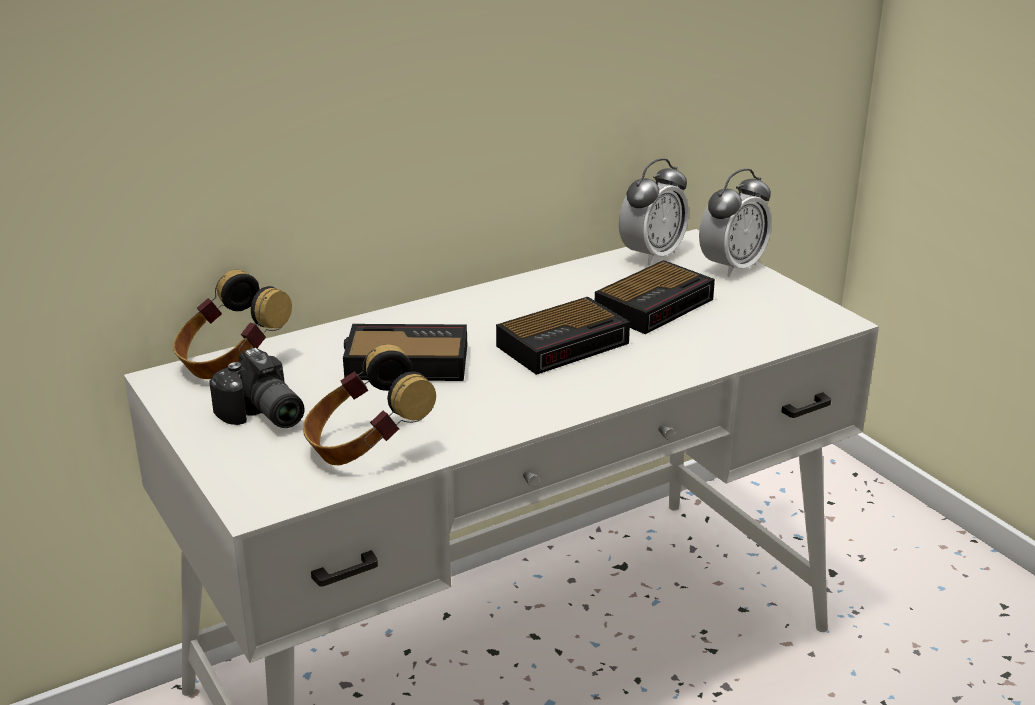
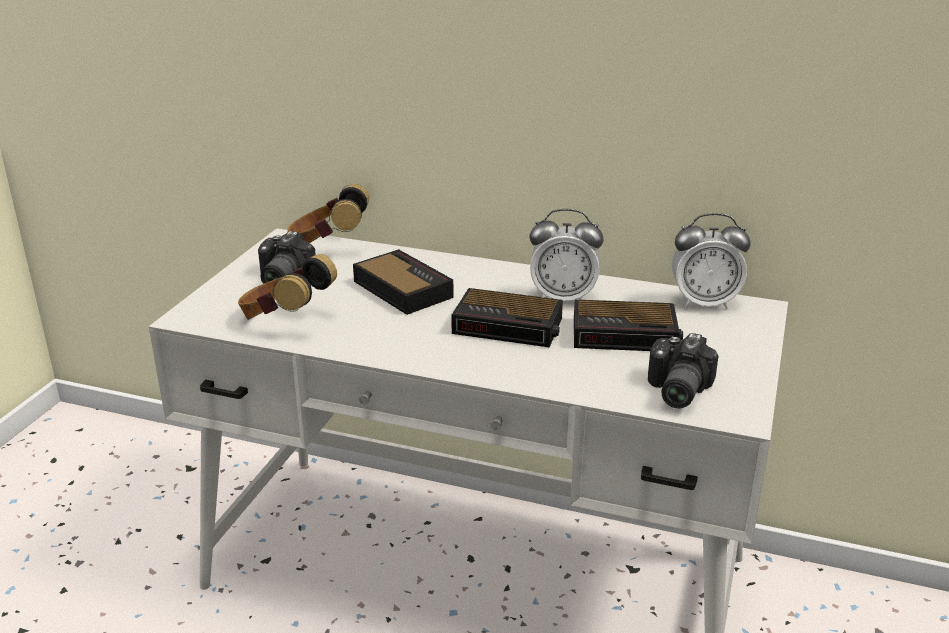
camera: 50 degrees right, 0 degrees up
(732, 267) = (748, 339): alarm clock -> alarm clock (563, 298)
(769, 326) = (674, 390): none -> camera

